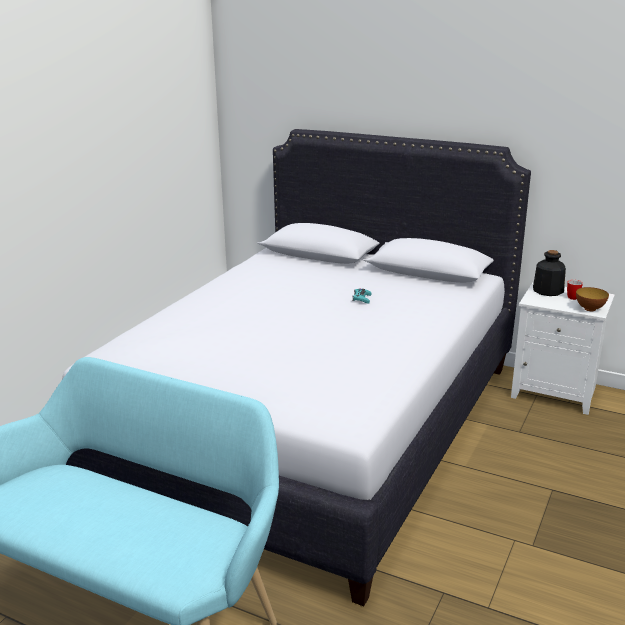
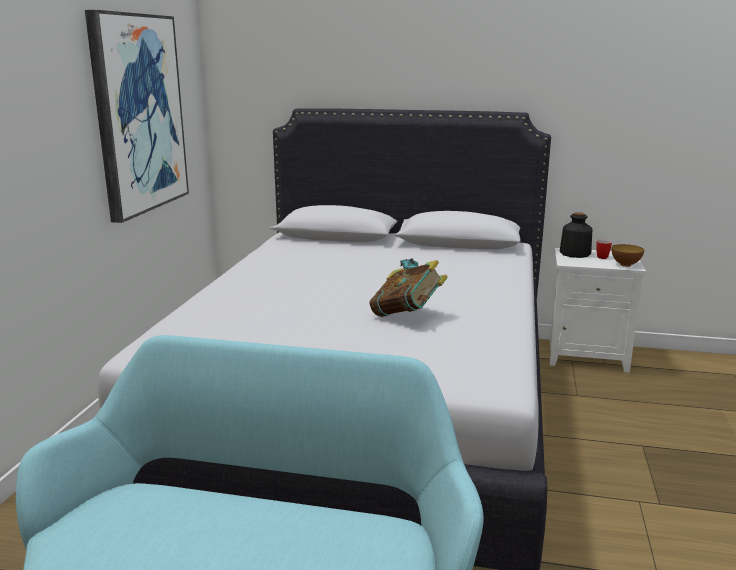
camera: 15 degrees left, 5 degrees down
(142, 139) = (138, 114): none -> picture
(324, 349) = (407, 316): none -> book

